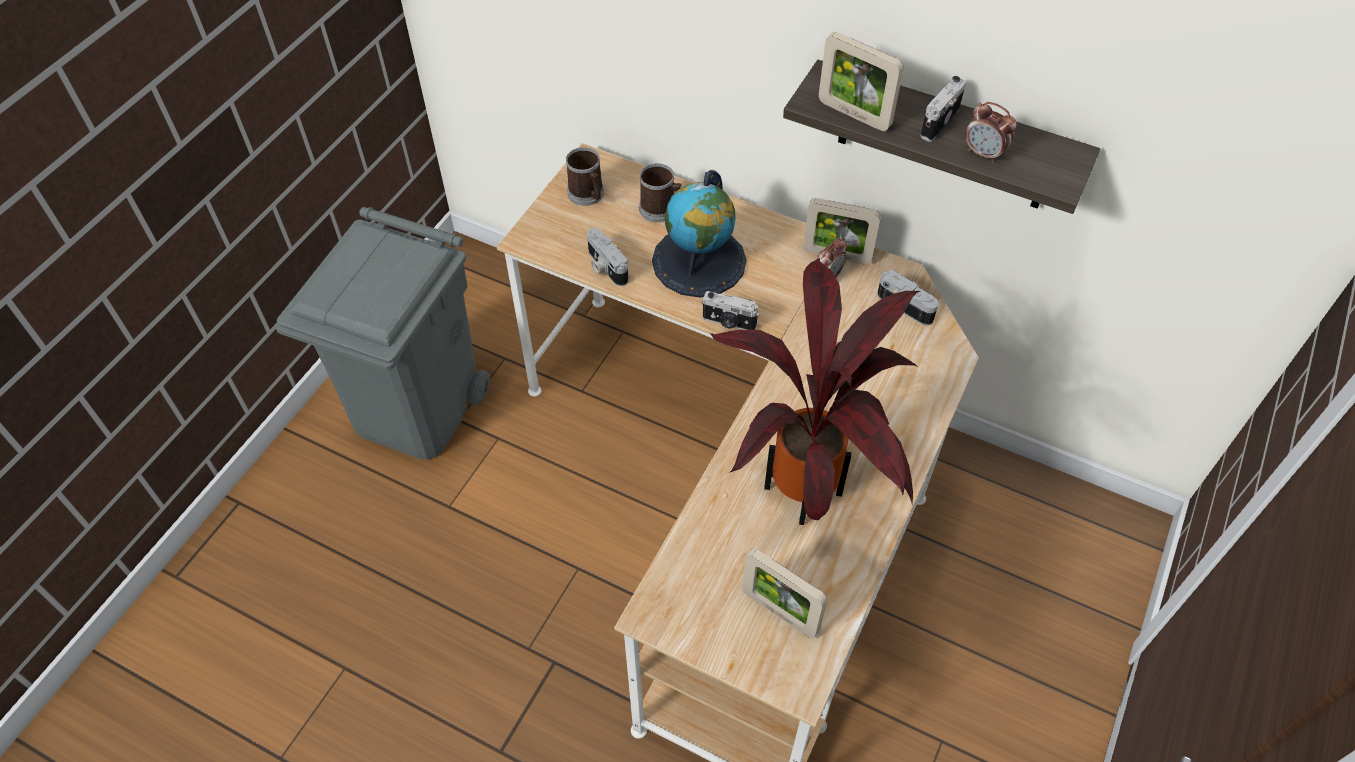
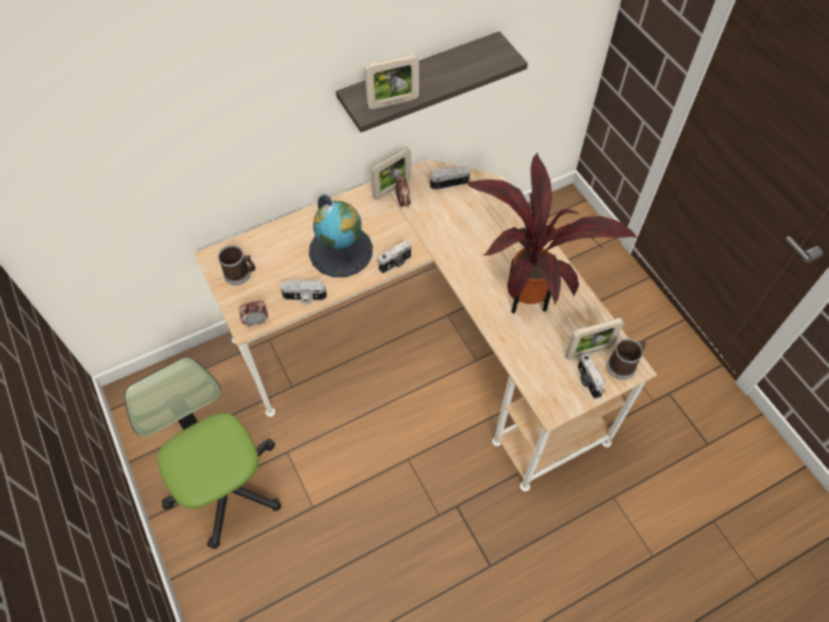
camera: 55 degrees left, 5 degrees up
(417, 409) = (226, 487): grey trash can -> office chair
(661, 210) = (286, 245): mug -> mug (624, 365)
(937, 122) = (429, 75): camera -> camera (587, 381)
(983, 154) = (466, 72): alarm clock -> alarm clock (256, 321)

